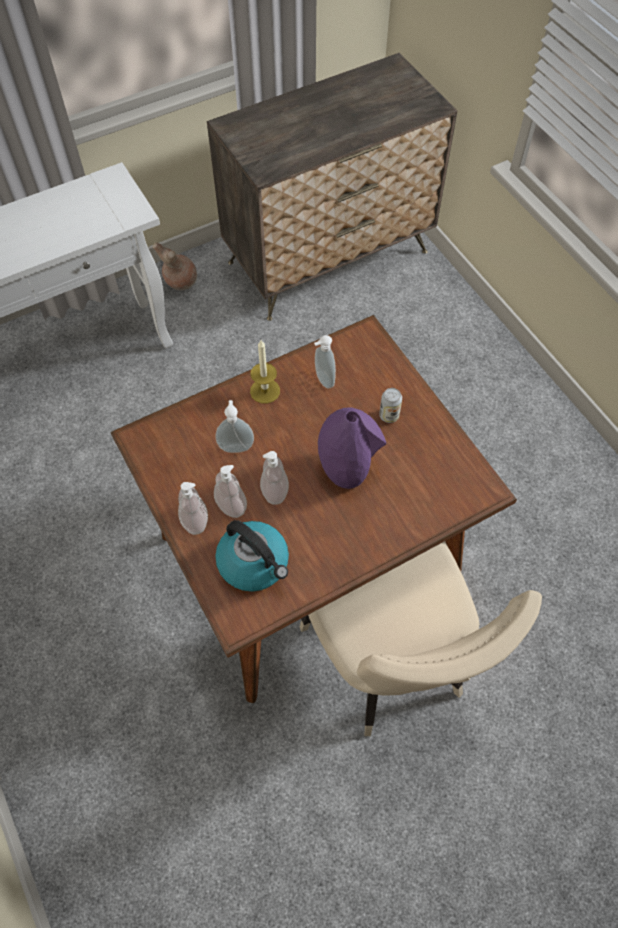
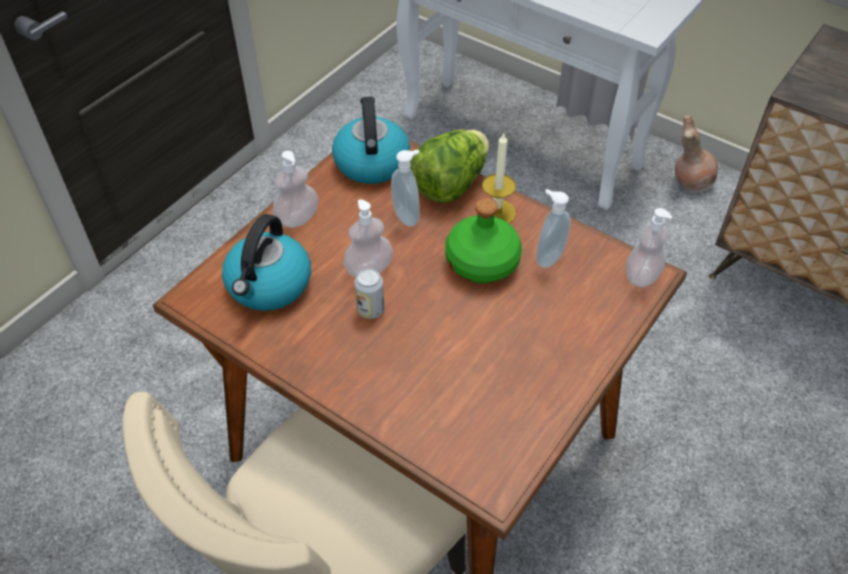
camera: 65 degrees right, 10 degrees down
(162, 447) = (371, 162): none -> kettle
(219, 406) = (450, 184): none -> lettuce
(231, 505) = (331, 240): soap dispenser -> soap dispenser (642, 275)
(306, 420) = (481, 262): none -> green bottle
(348, 467) = (440, 324): purple vase -> none
(389, 415) = (541, 339): can -> can (370, 310)

